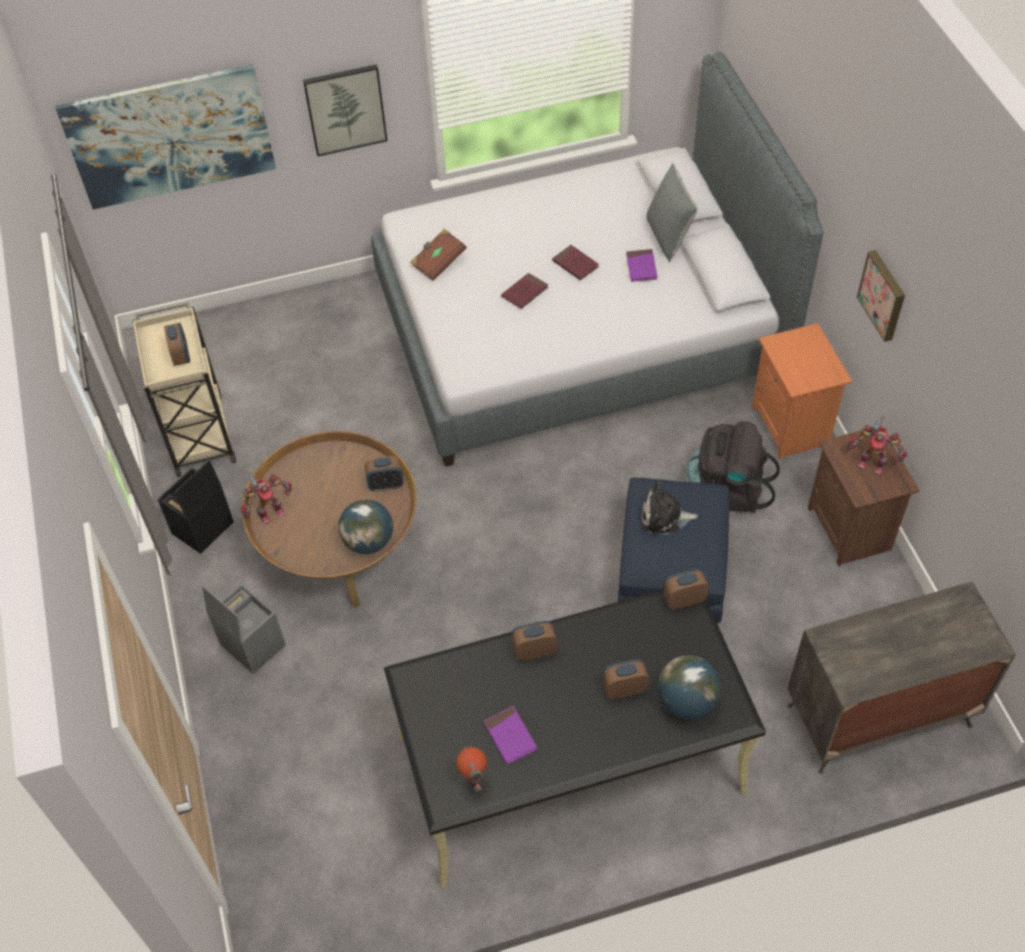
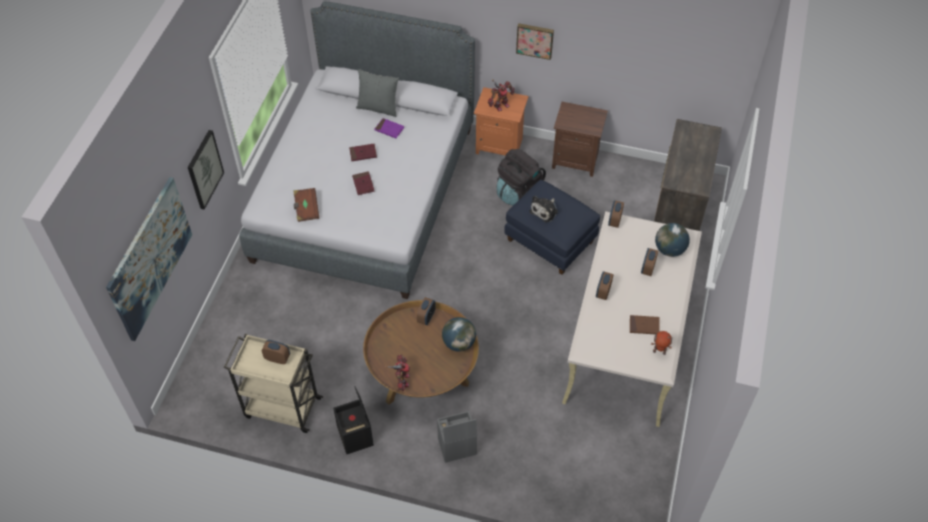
camera: 60 degrees left, 0 degrees up
(510, 736) = (644, 326): purple book -> brown book
(569, 764) = (627, 339): black desk -> beige desk
(872, 462) = (580, 116): toy robot -> toy robot (500, 105)

